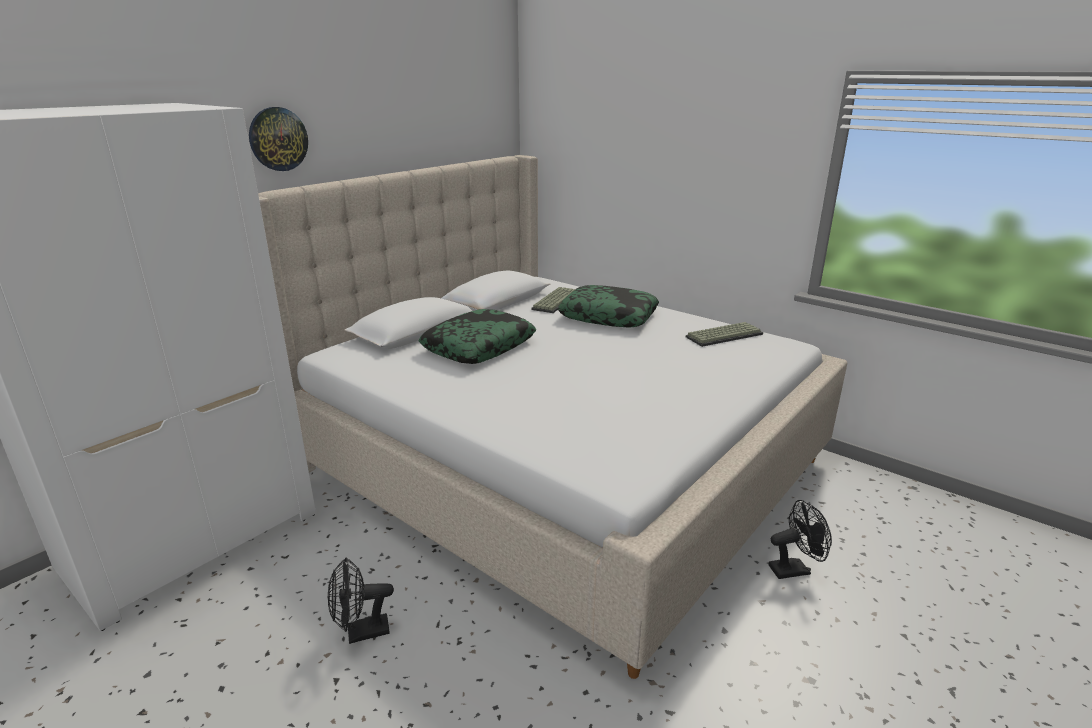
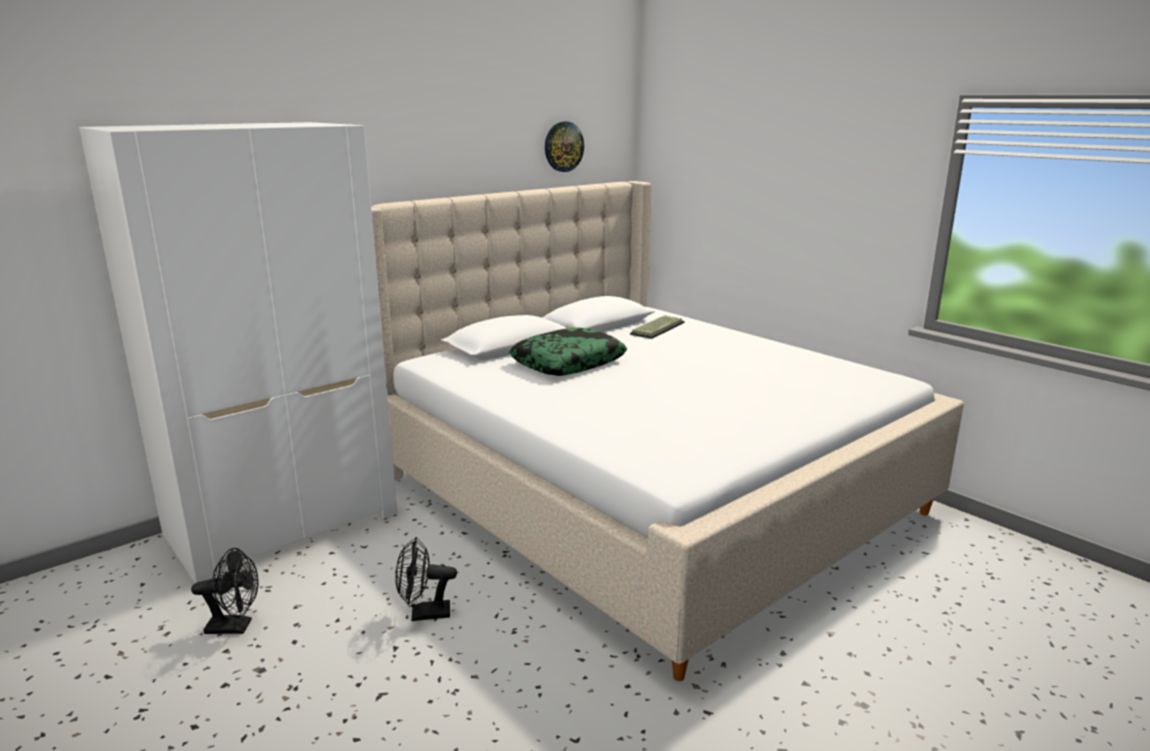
camera: 10 degrees right, 5 degrees down
(278, 139) = (395, 157): wall clock -> wall clock (563, 146)
(608, 316) = (709, 344): pillow -> none
(724, 335) = (827, 367): keyboard -> none
(794, 569) = (875, 609): black fan -> black fan (236, 627)

